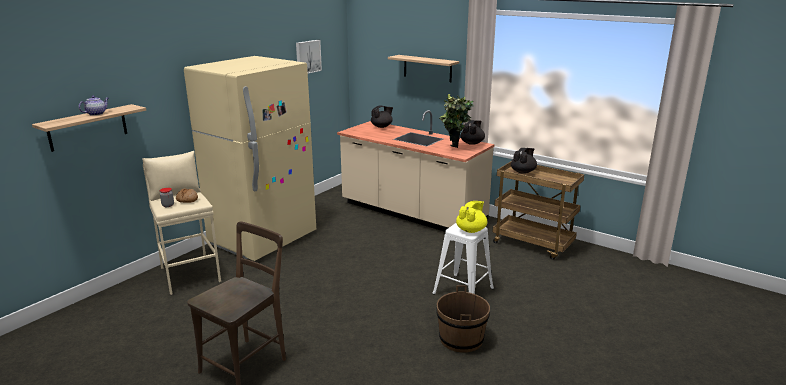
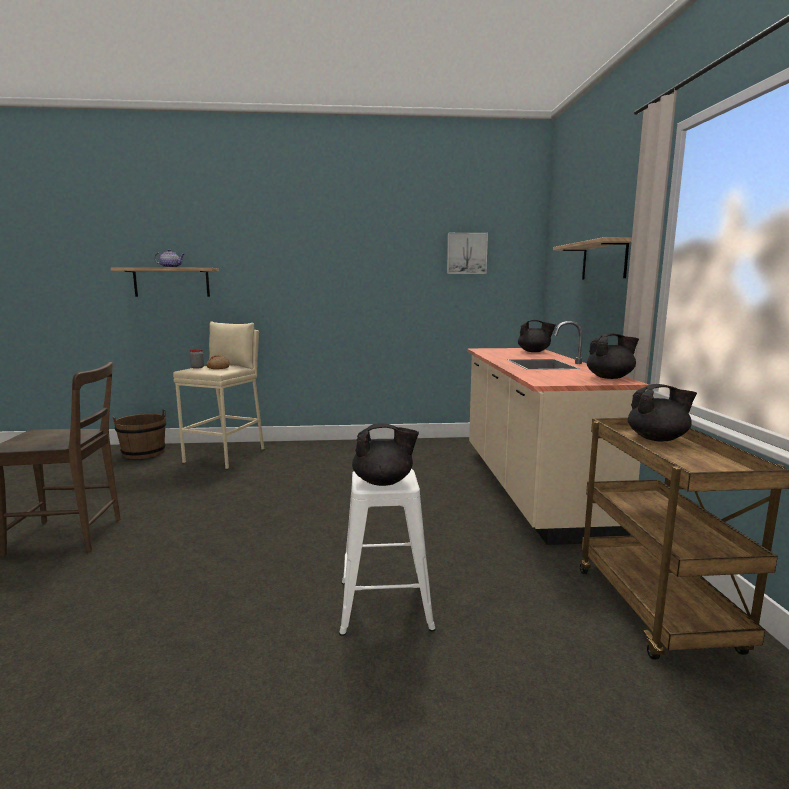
camera: 50 degrees right, 10 degrees down
(263, 239) = (332, 453): beige fridge -> none
(453, 150) = (551, 377): potted plant -> none
(461, 339) = (228, 663): brown bucket -> brown bucket (144, 453)
(471, 230) = (384, 482): yellow teapot -> black teapot

